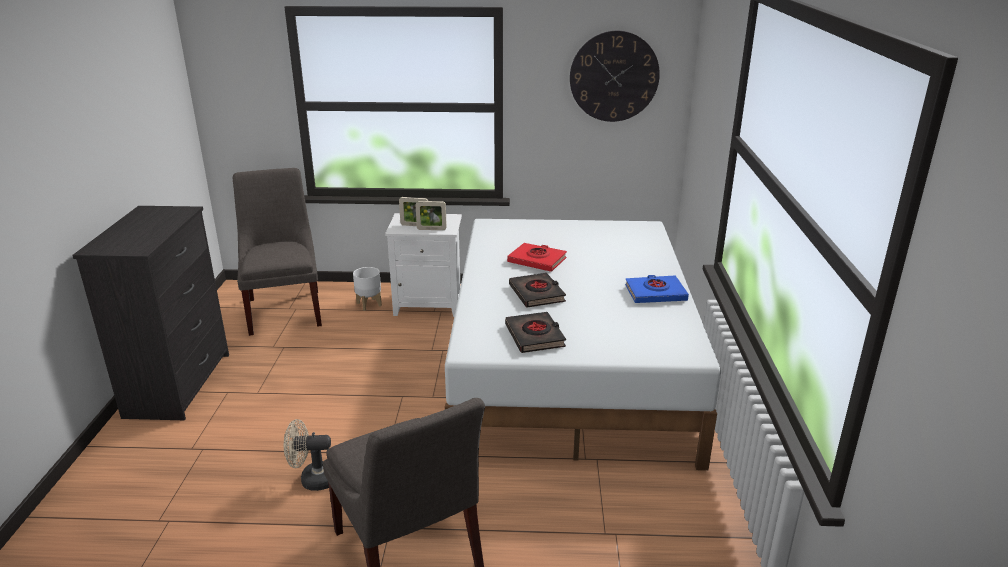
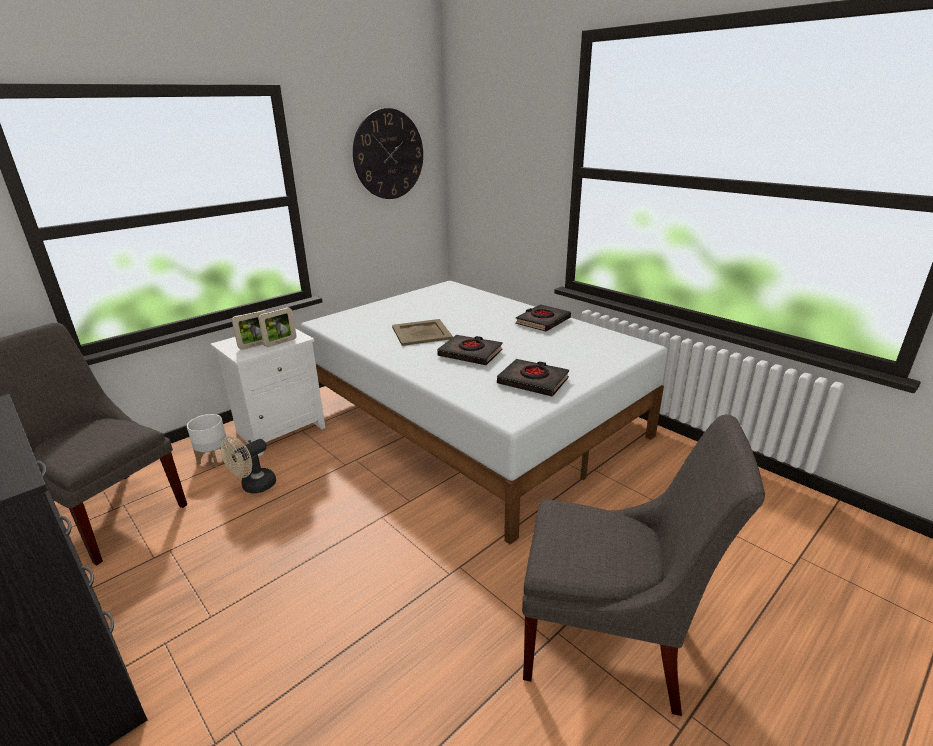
camera: 45 degrees left, 0 degrees up
(312, 480) = (422, 652): beige fan -> beige fan (254, 487)
(537, 261) = (421, 332): red book -> beige tray
(655, 293) = (542, 321): blue book -> black book

